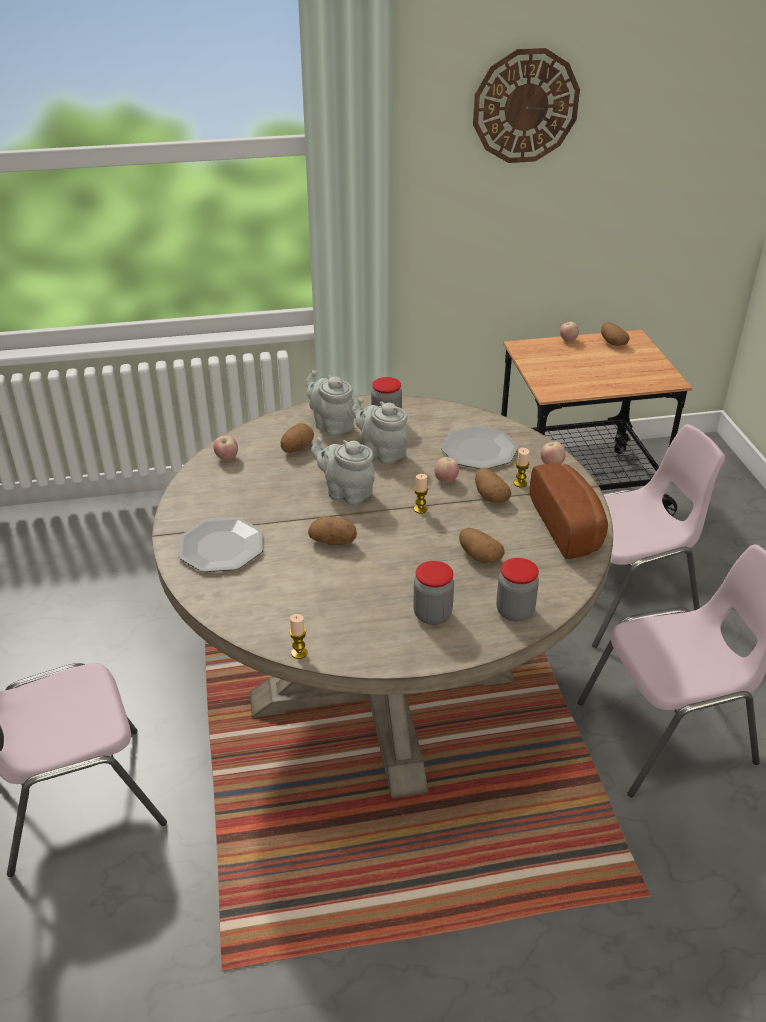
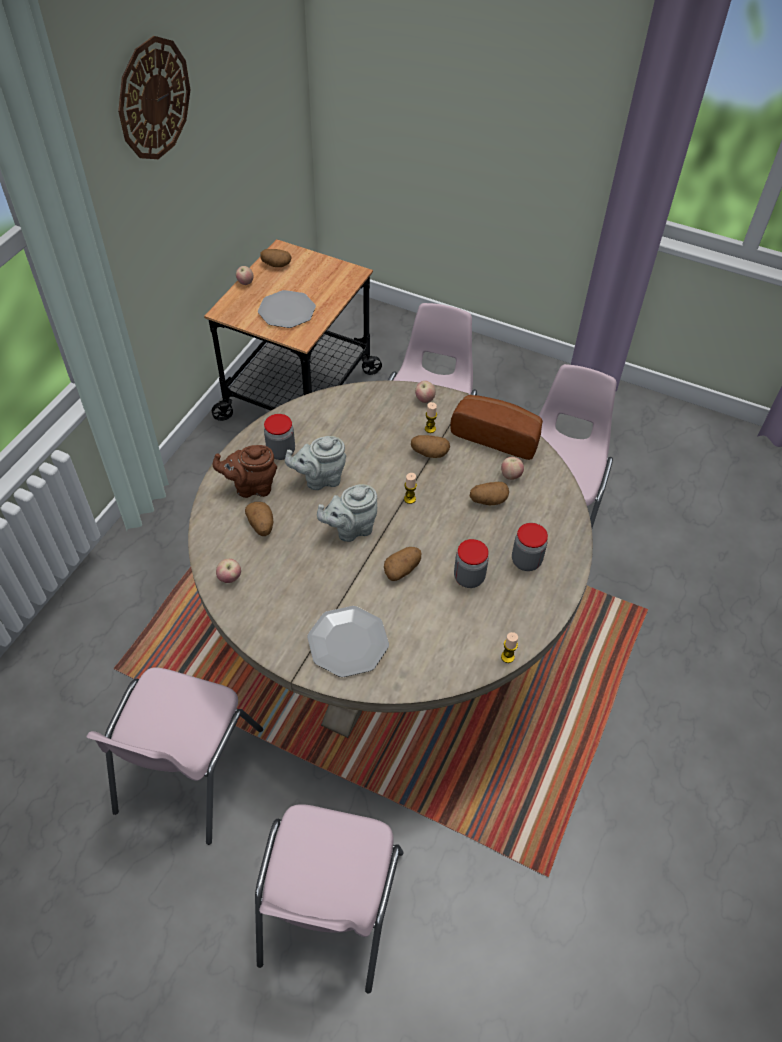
camera: 55 degrees left, 15 degrees up
(140, 636) = (186, 771): none -> pink chair
(331, 425) = (251, 487): grey teapot -> brown teapot
(446, 480) = (389, 464): apple -> apple (510, 476)
(479, 450) = (371, 424): plate -> plate (286, 311)
(515, 611) = (556, 517): jar -> jar (469, 577)

